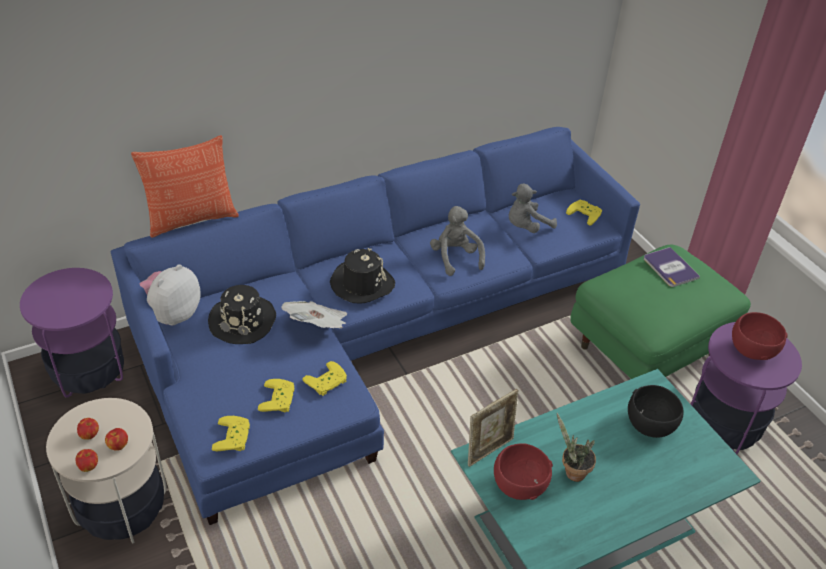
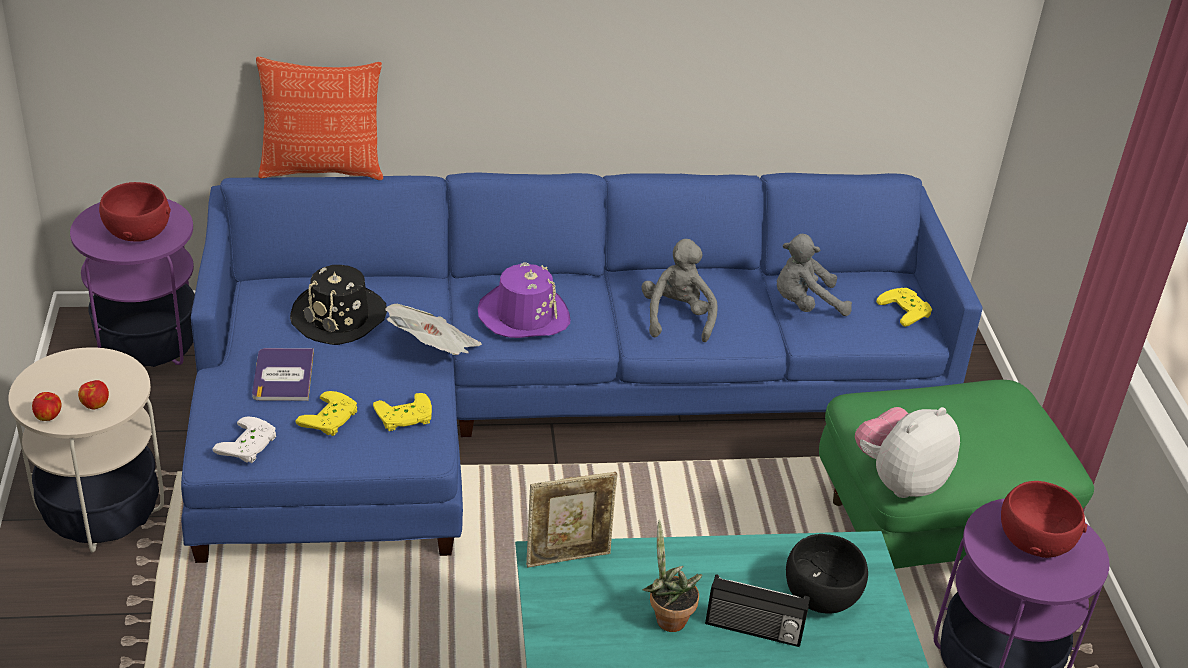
camera: 20 degrees right, 5 degrees down
(90, 435) = (69, 384): apple -> none
(171, 314) = (256, 287): plush toy -> plush toy (899, 480)
(235, 437) = (249, 445): yellow game controller -> white game controller
(362, 284) = (523, 315): black hat -> purple hat
(519, 485) = (582, 610): red bowl -> red bowl (138, 233)
(625, 462) = (753, 630): none -> radio
(670, 268) = (984, 407): book -> book (283, 375)

